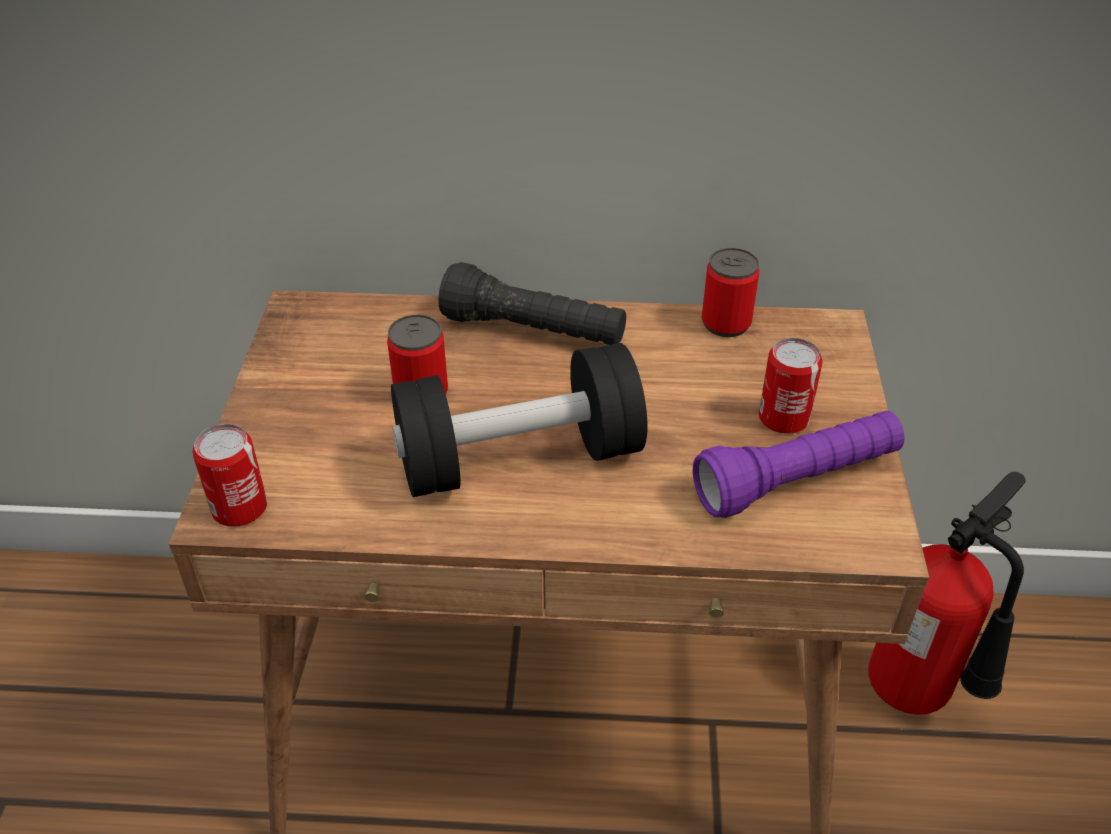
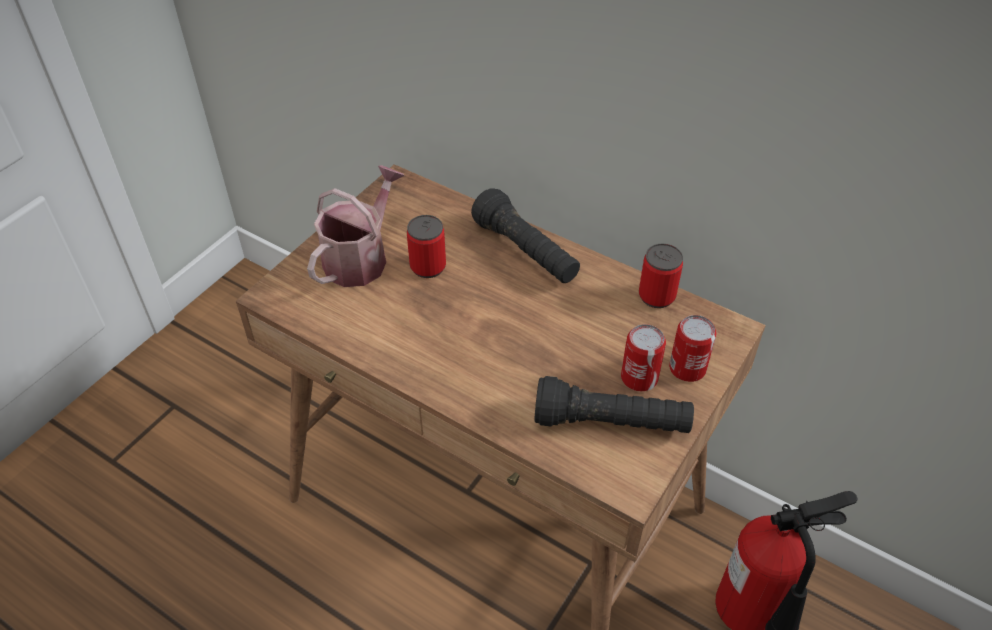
camera: 30 degrees right, 5 degrees up
(239, 508) = (282, 295): can -> can (687, 368)
(318, 417) = (360, 258): none -> watering can
(519, 459) = (452, 332): black dumbbell -> none
(797, 481) = (611, 423): purple flashlight -> black flashlight

